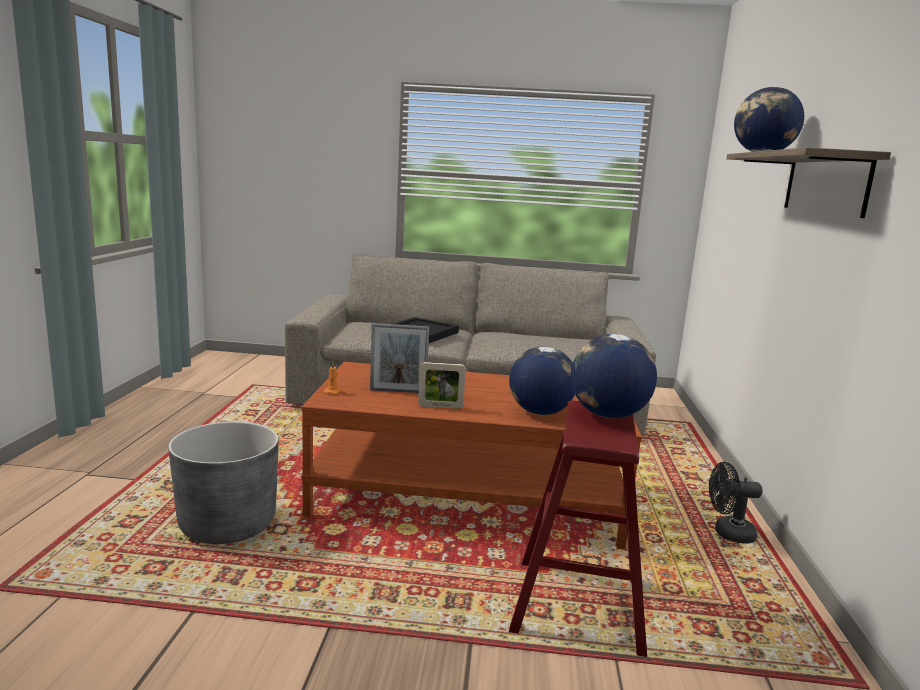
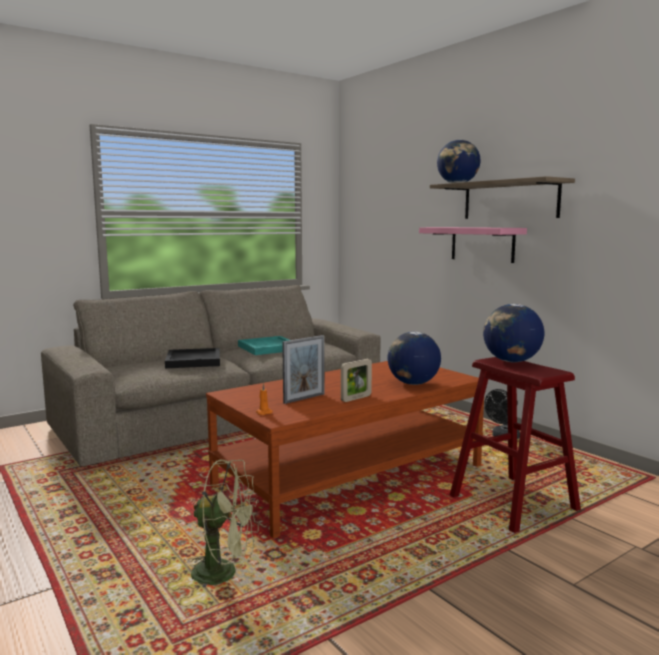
camera: 40 degrees left, 5 degrees down
(227, 524) = (224, 573): grey planter -> green fan
(516, 338) = (269, 348): none -> turquoise tray
(792, 248) = (482, 244): none -> pink shelf

